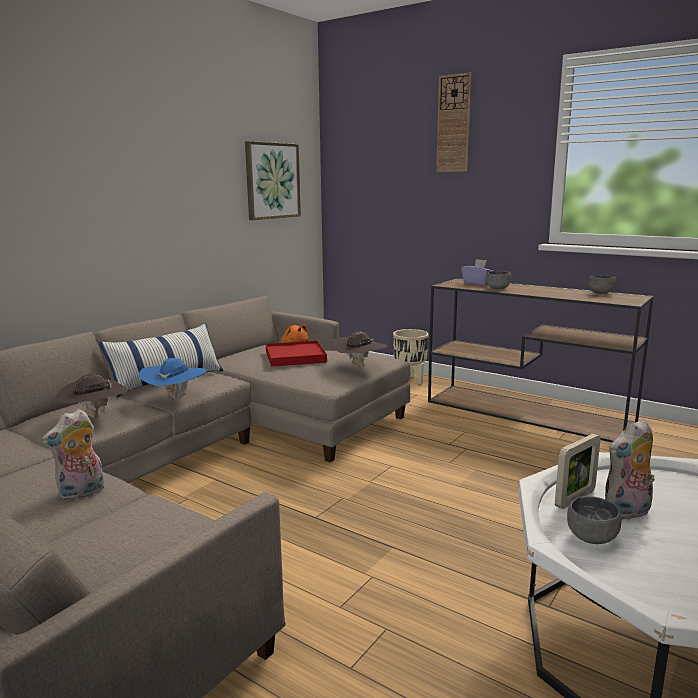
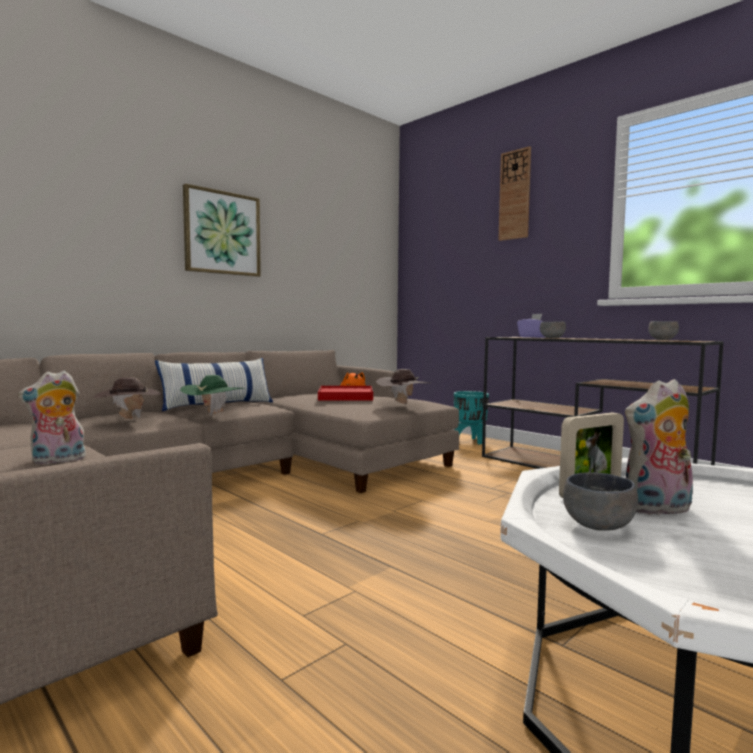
camera: 10 degrees right, 10 degrees down
(175, 398) = (213, 414): blue hat -> green hat
(272, 181) = (349, 252): picture -> picture (222, 233)
(410, 380) = (470, 441): beige planter -> turquoise planter

